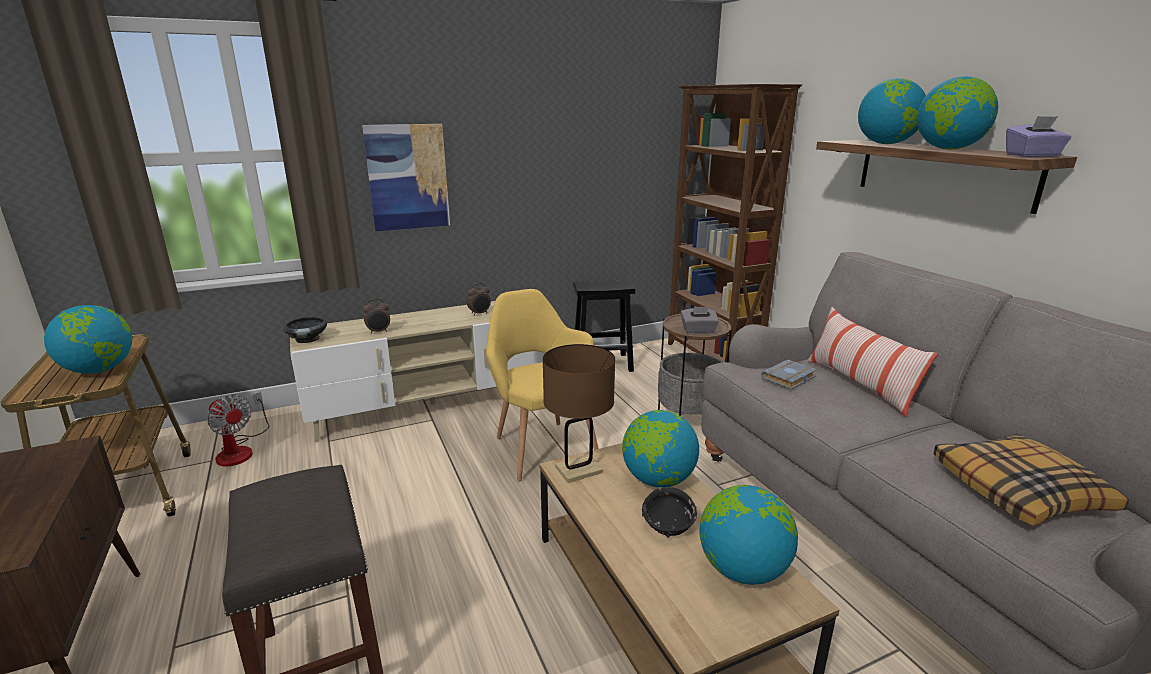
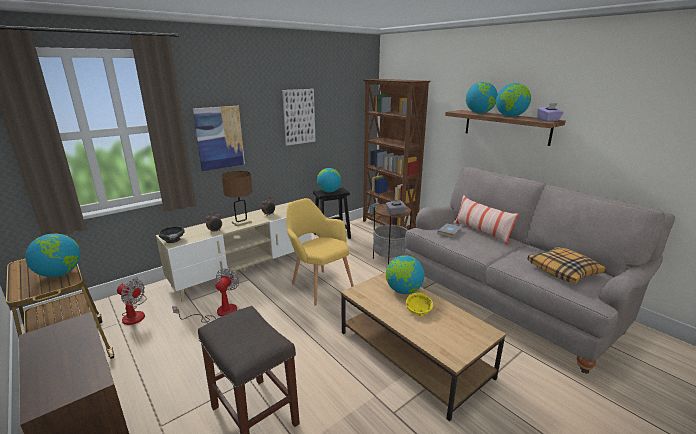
camera: 15 degrees left, 0 degrees up
(359, 468) = (219, 312): none -> fan
(553, 149) = (299, 116): none -> picture
(578, 470) = (362, 292): brown table lamp -> brown table lamp (241, 222)
(668, 525) = (418, 311): black bowl -> yellow bowl
(742, 570) = (460, 324): globe -> globe (329, 191)

